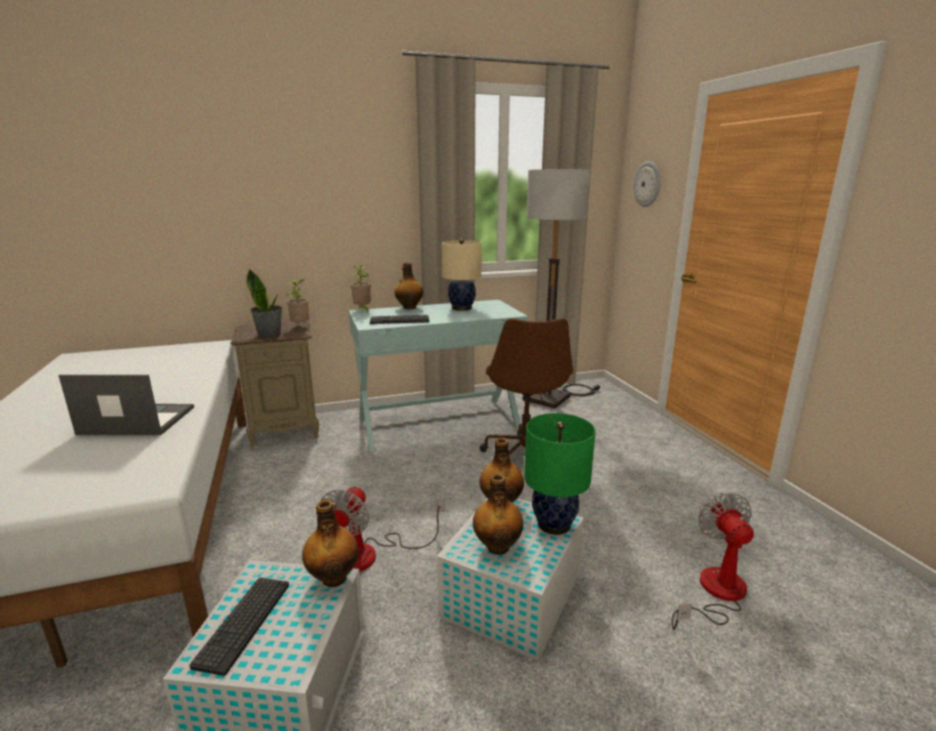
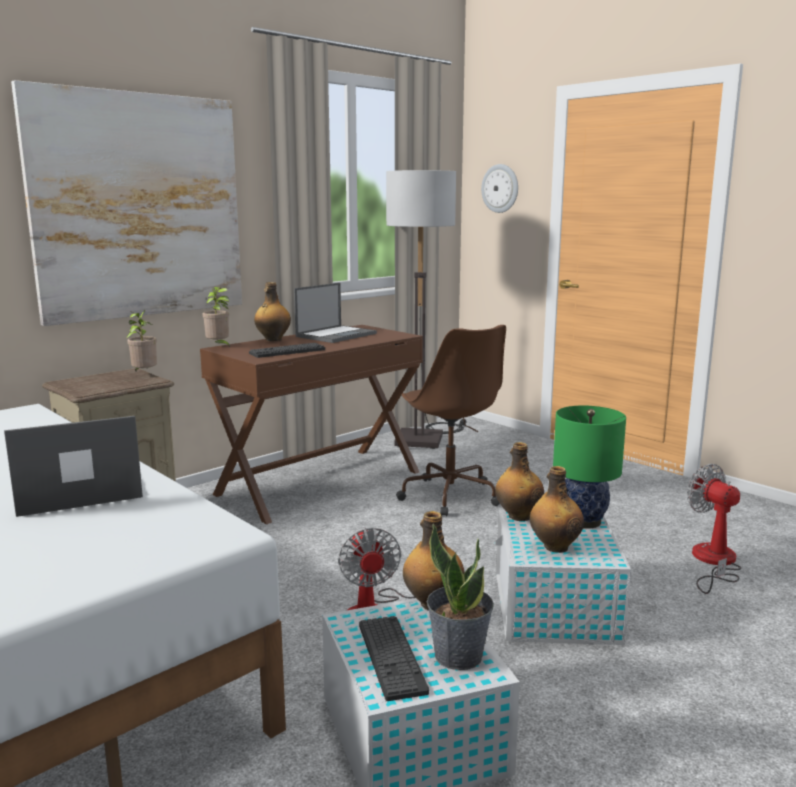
camera: 25 degrees left, 5 degrees down
(269, 334) = (117, 386): potted plant -> potted plant (458, 655)
(310, 201) = (139, 206): none -> picture
(438, 422) = (319, 482): turquoise desk -> brown desk
(462, 308) = (336, 335): beige table lamp -> laptop

